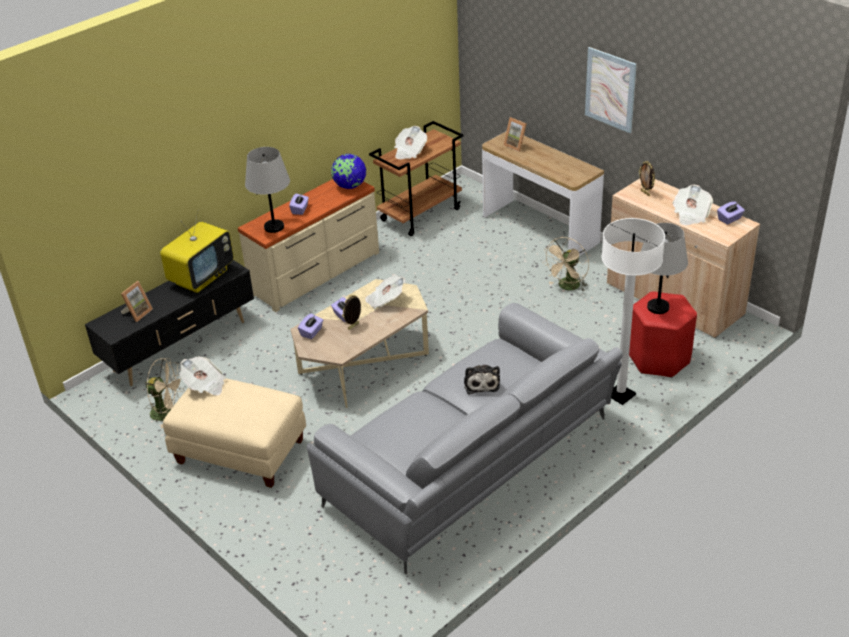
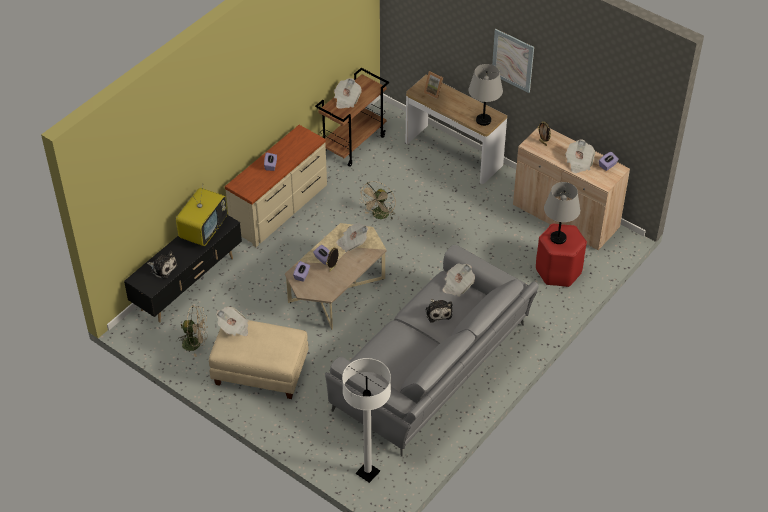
camera: 10 degrees left, 10 degrees up
(137, 313) = (162, 268): picture frame -> plush toy
(274, 227) = (254, 184): grey table lamp -> grey table lamp (483, 120)
(350, 186) = (305, 139): globe -> none
(513, 353) = (457, 285): none -> newspaper
(567, 287) = (482, 210): beige fan -> beige fan (379, 216)
(620, 395) = (533, 304): white floor lamp -> white floor lamp (368, 473)

